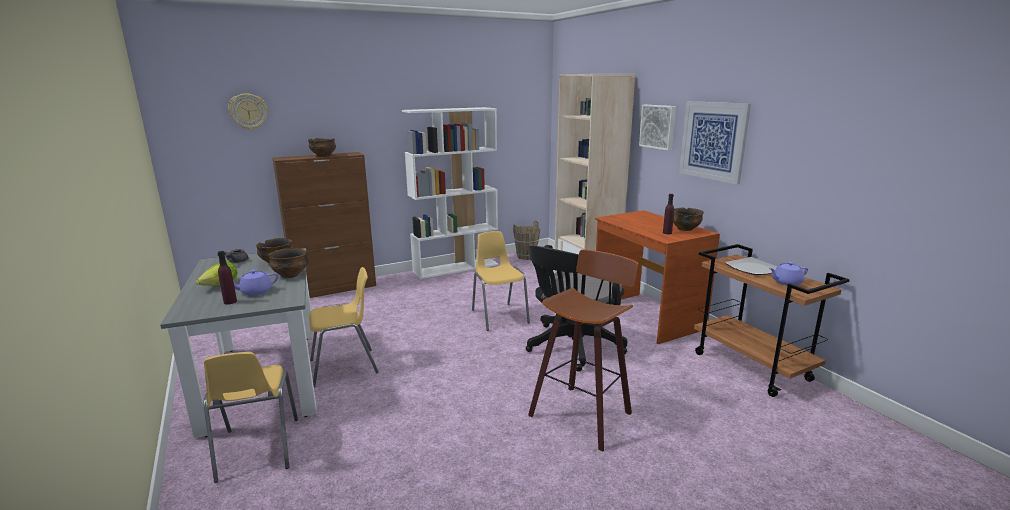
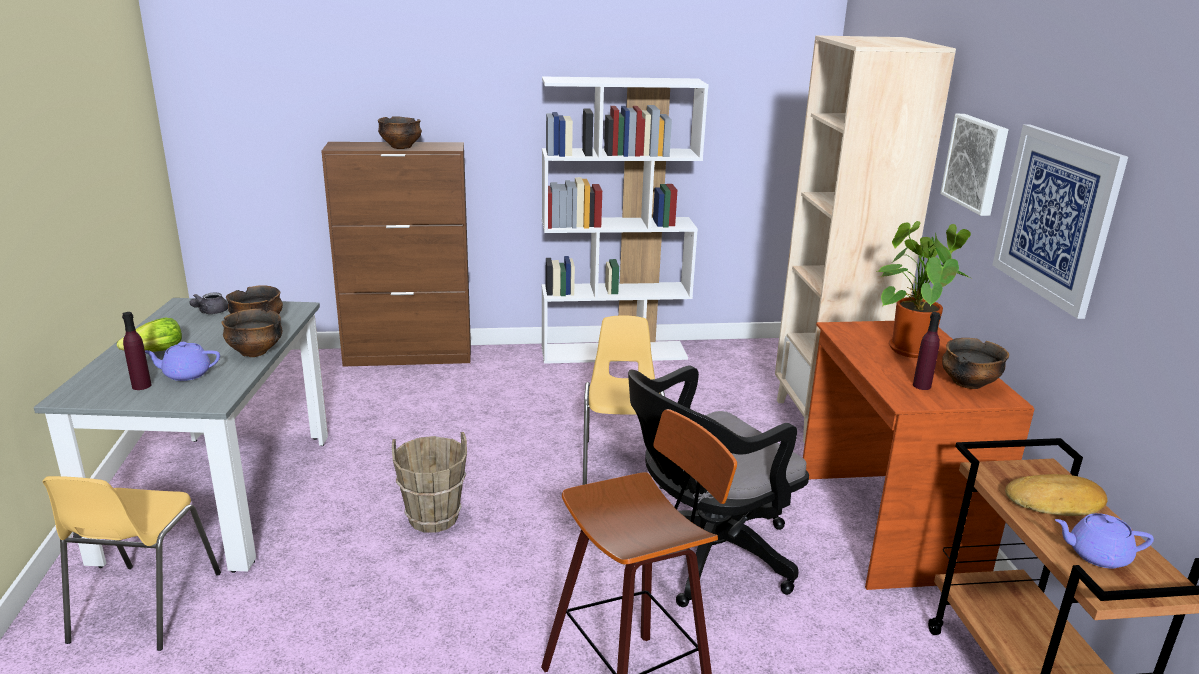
camera: 20 degrees right, 5 degrees up
(248, 111) = (297, 68): wall clock -> none
(345, 367) = (335, 501): yellow chair -> none
(526, 256) = (748, 352): brown bucket -> brown bucket (433, 518)
(646, 221) = (908, 348): none -> potted plant
(753, 268) = (1056, 503): plate -> bread

